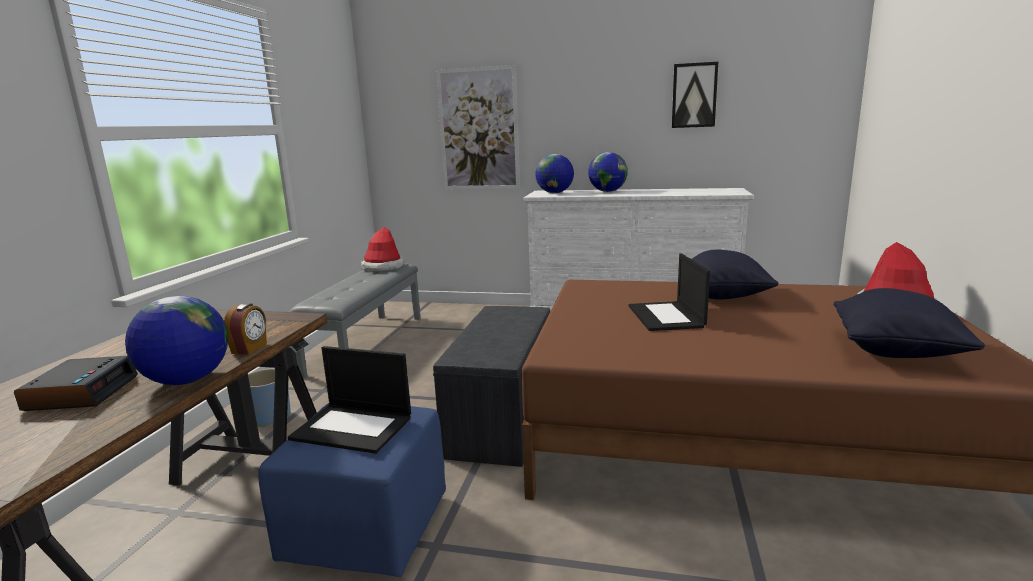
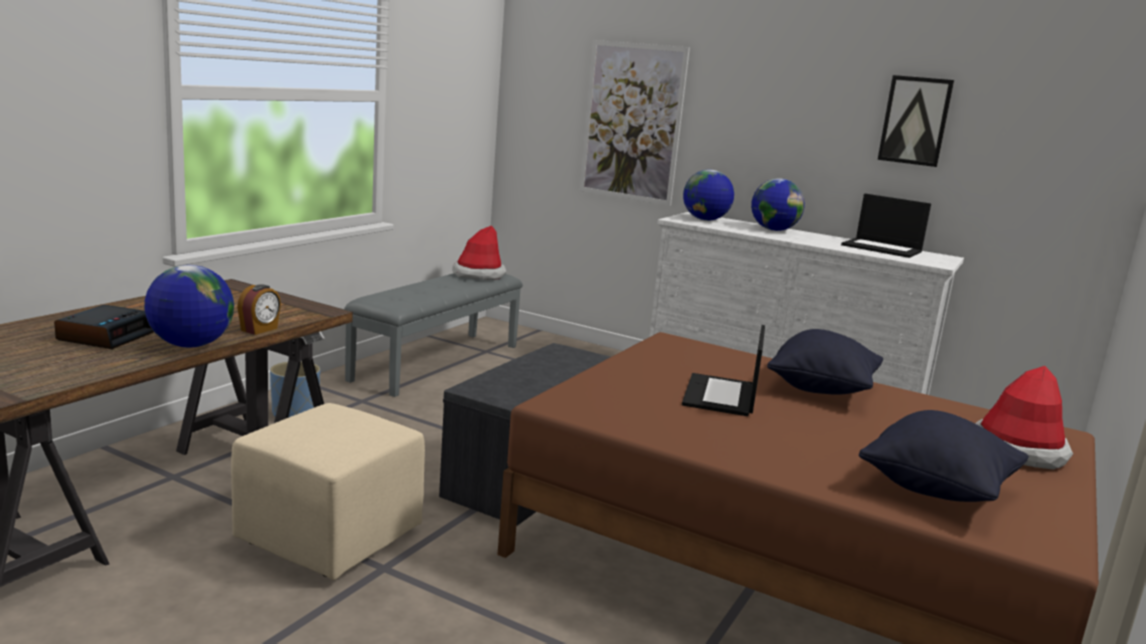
camera: 15 degrees right, 0 degrees up
(354, 427) = (331, 428): laptop -> laptop (882, 248)
(367, 528) = (330, 536): blue ottoman -> beige ottoman

